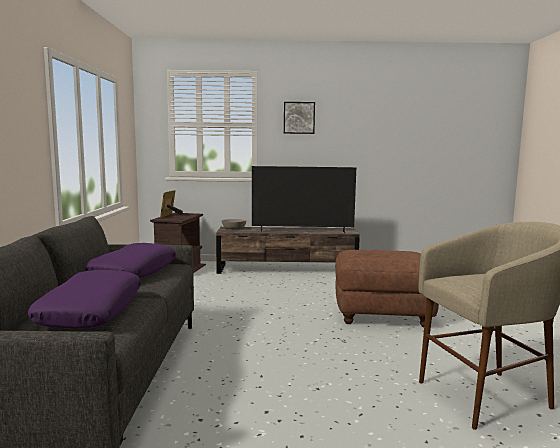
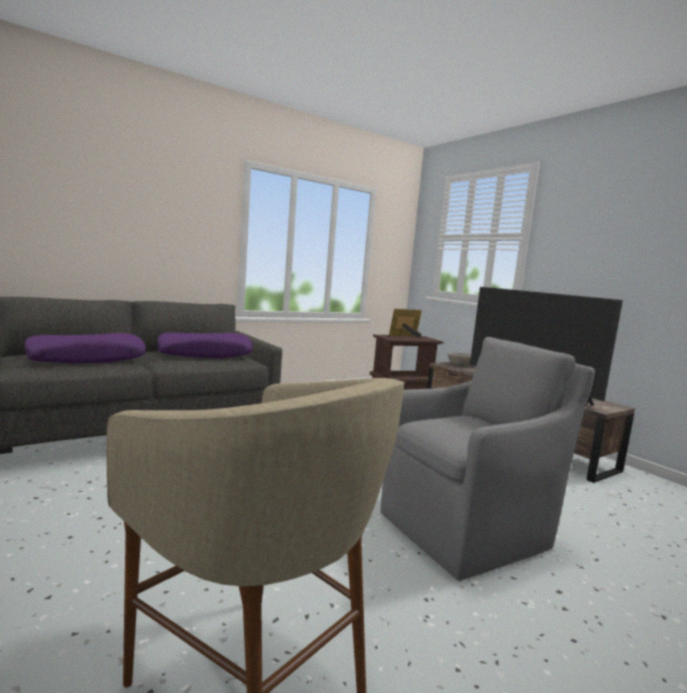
camera: 55 degrees right, 0 degrees up
(299, 118) = (584, 223): picture -> none
(382, 314) = (468, 529): brown ottoman -> grey armchair

